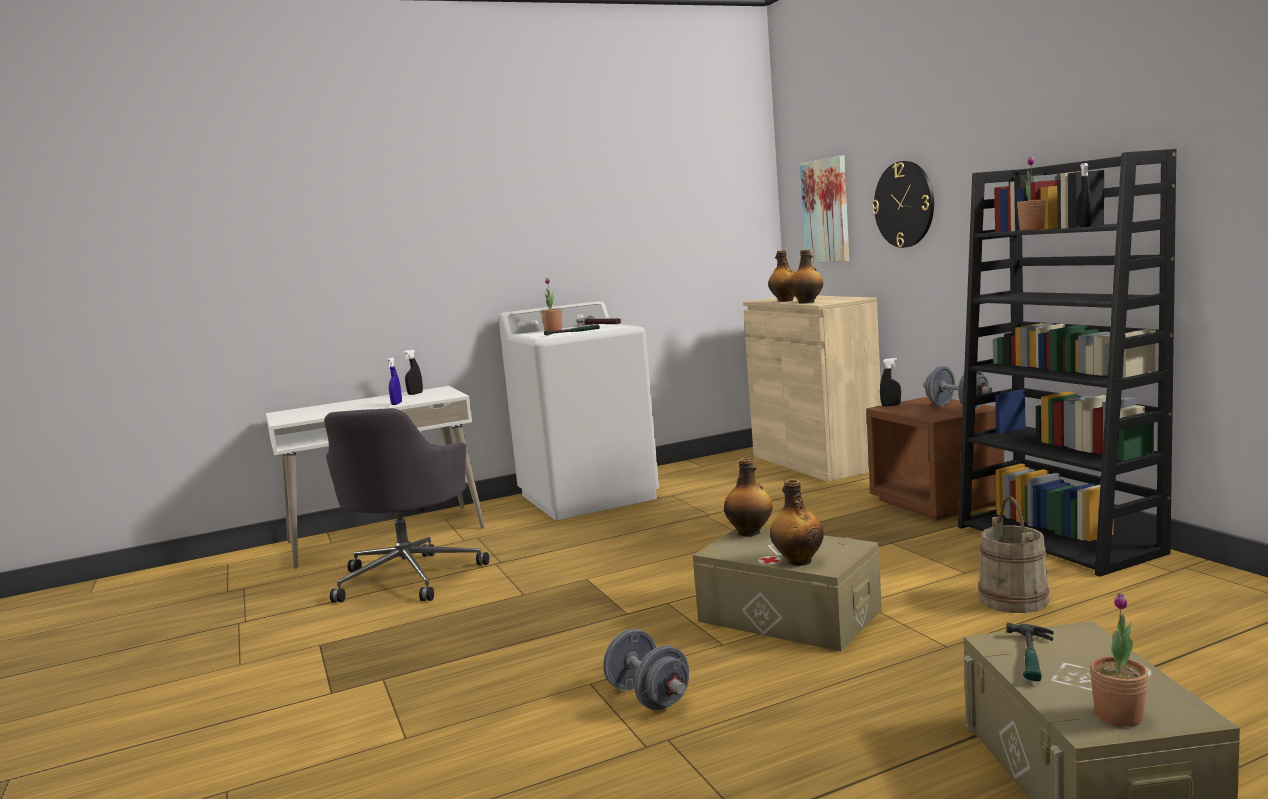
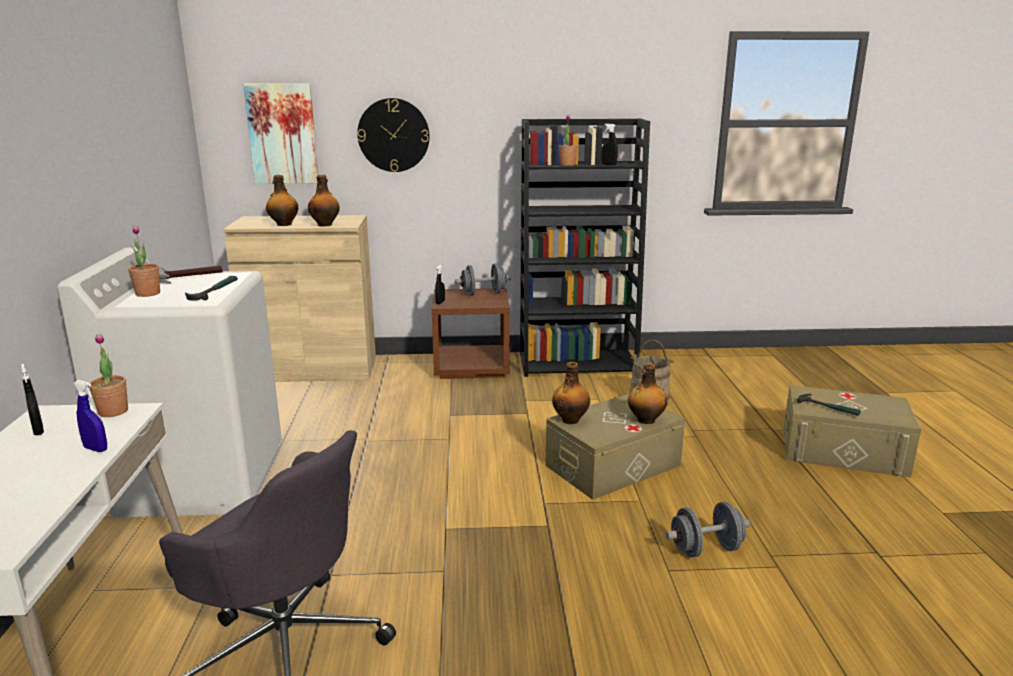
camera: 70 degrees left, 10 degrees up
(1118, 716) = (893, 412): potted plant -> potted plant (113, 411)

